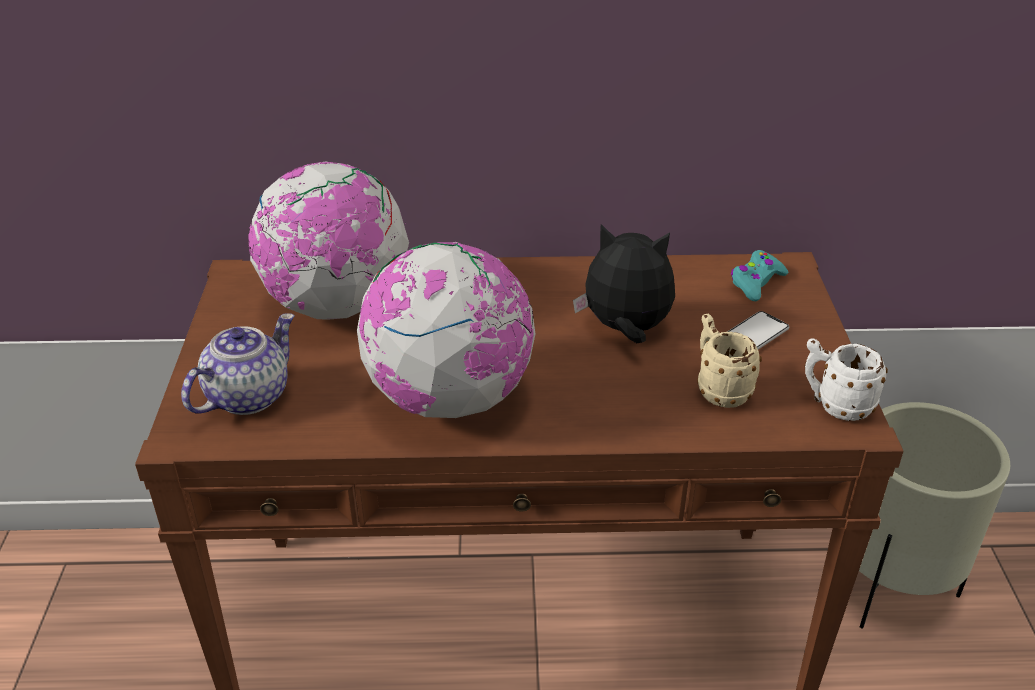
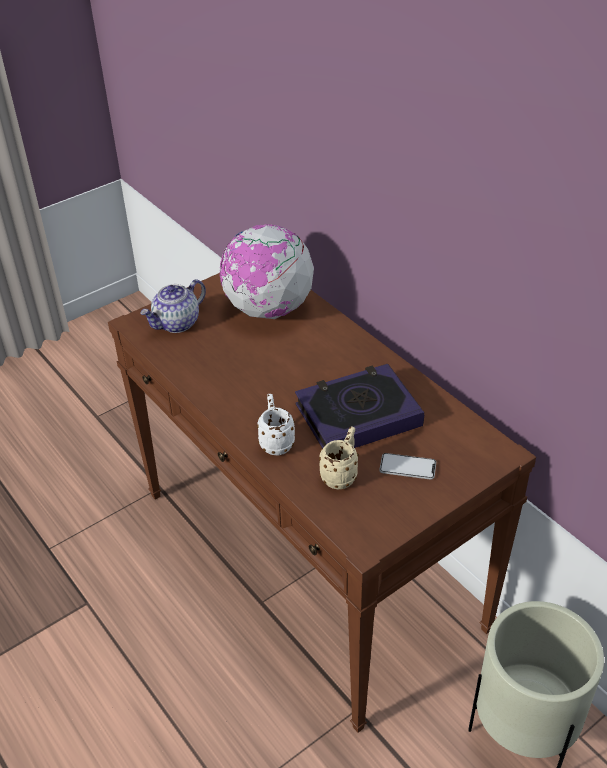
camera: 55 degrees right, 5 degrees up
(248, 395) = (177, 323): teapot -> teapot turned 135 degrees clockwise
(450, 398) = (236, 384): globe -> none
(625, 330) = (358, 415): plush toy -> book
(756, 282) = (468, 446): turquoise game controller -> none
(835, 405) = (376, 528): white mug -> white mug (275, 441)

